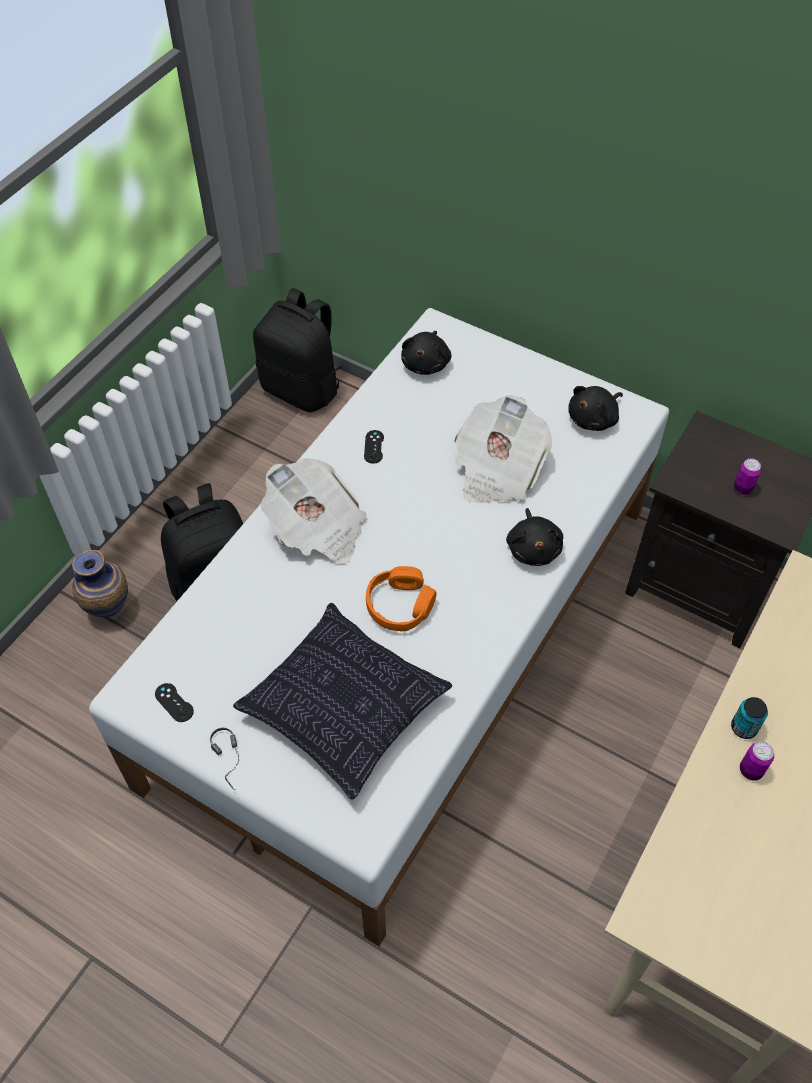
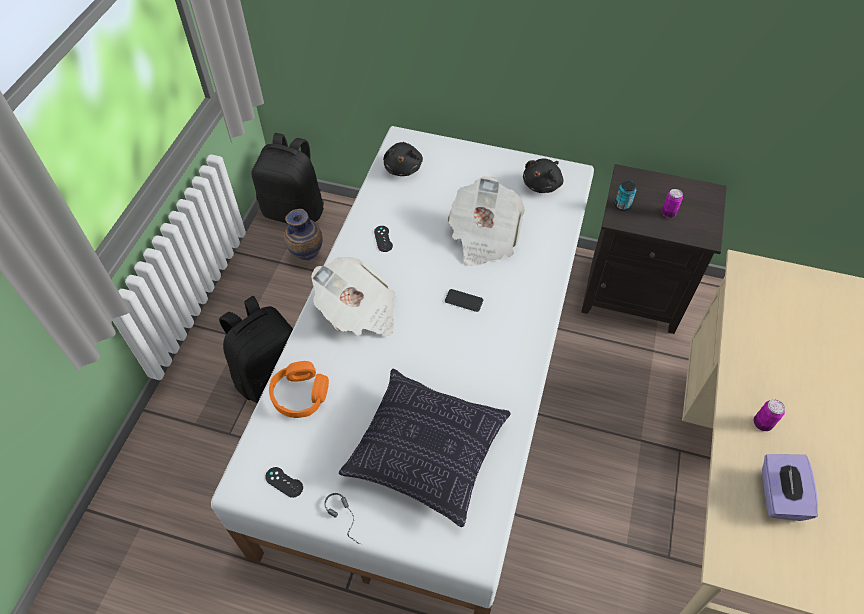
camera: 15 degrees left, 0 degrees up
(109, 609) = (188, 415): vase -> vase (307, 256)
(400, 605) = (444, 358): orange headphones -> orange headphones (300, 395)
(446, 542) = (464, 301): none -> phone
(533, 548) = (531, 290): black plush toy -> none
(737, 857) = (779, 495): none -> purple tissue box
(744, 727) = (744, 392): can -> can (622, 205)

